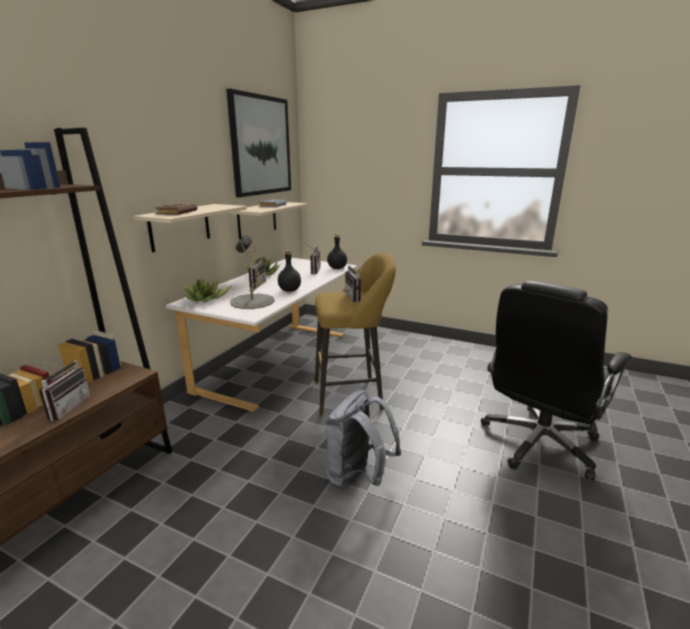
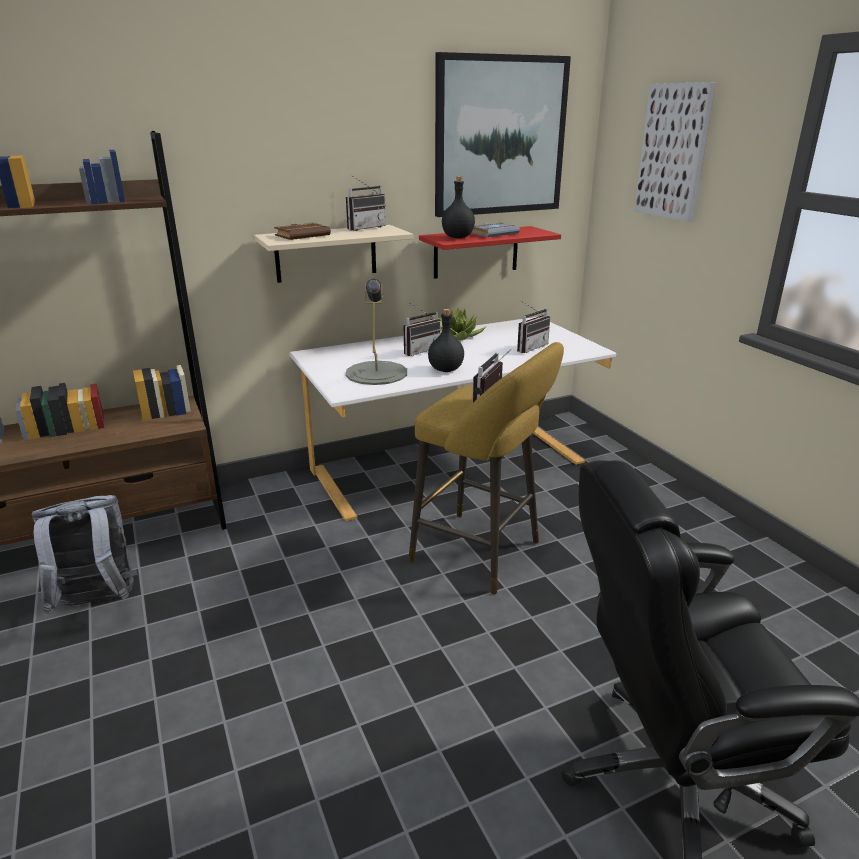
camera: 40 degrees right, 5 degrees up
(65, 407) = (99, 437): radio -> radio (364, 228)
(206, 299) = (335, 356): potted plant -> none
(257, 219) = (476, 252): beige shelf -> red shelf
(337, 268) = (574, 351): black bottle -> black bottle (458, 237)
(358, 153) = (673, 152): none -> picture
(358, 477) = (351, 660): grey backpack -> grey backpack (97, 603)

